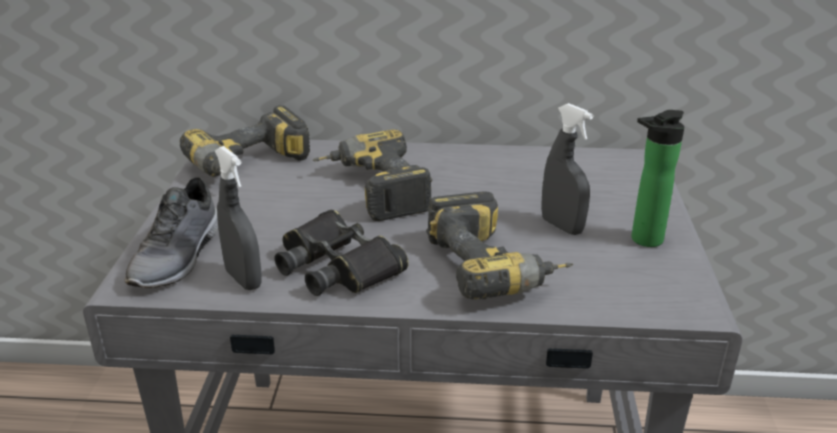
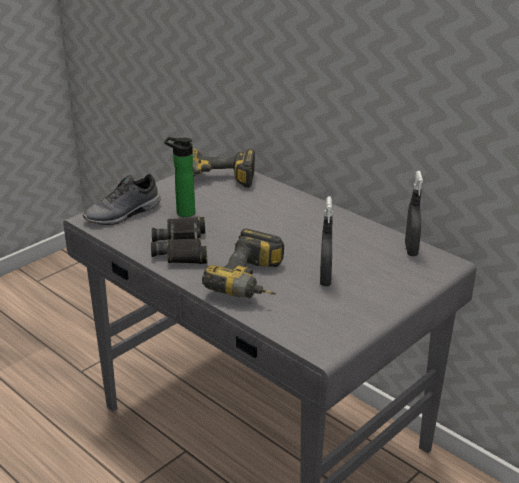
camera: 40 degrees right, 0 degrees up
(243, 279) = (135, 236): grey spray bottle -> grey spray bottle (411, 249)
(370, 191) = (255, 218): power drill -> none
(642, 240) = (358, 306): bottle -> bottle (182, 212)

